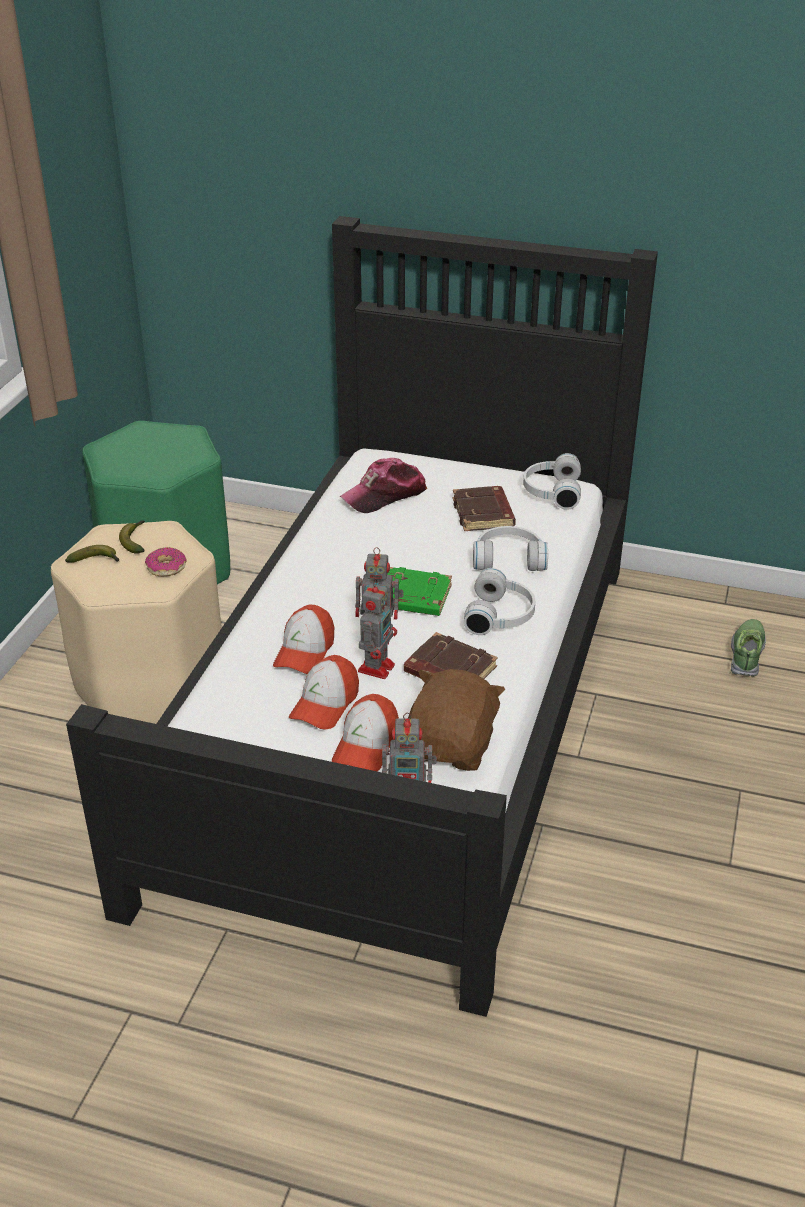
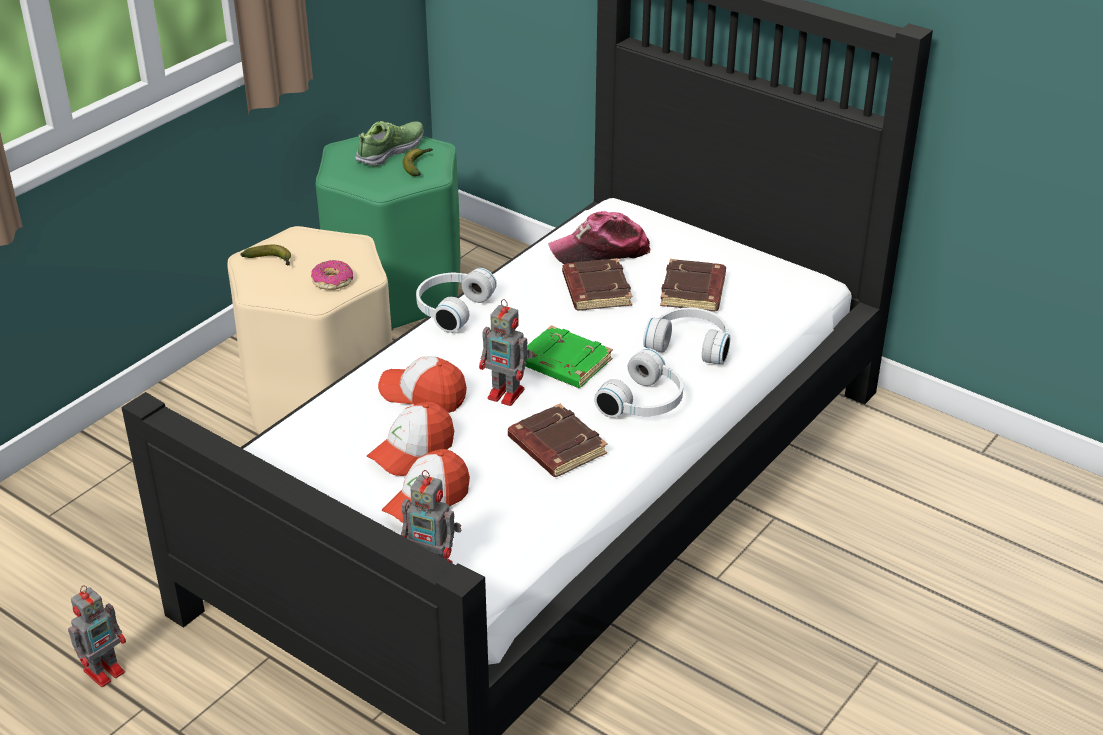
camera: 20 degrees right, 0 degrees up
(135, 541) = (319, 248): banana -> banana (418, 165)
(305, 652) = (423, 394): cap -> cap turned 75 degrees clockwise
(377, 667) = (485, 426): toy robot -> toy robot (106, 670)
(400, 529) = (595, 290): none -> brown book
(452, 746) = (512, 523): brown plush toy -> none
(551, 492) = (782, 282): white headphones -> white headphones (450, 308)
(747, 654) = (974, 515): shoe -> shoe (391, 151)

